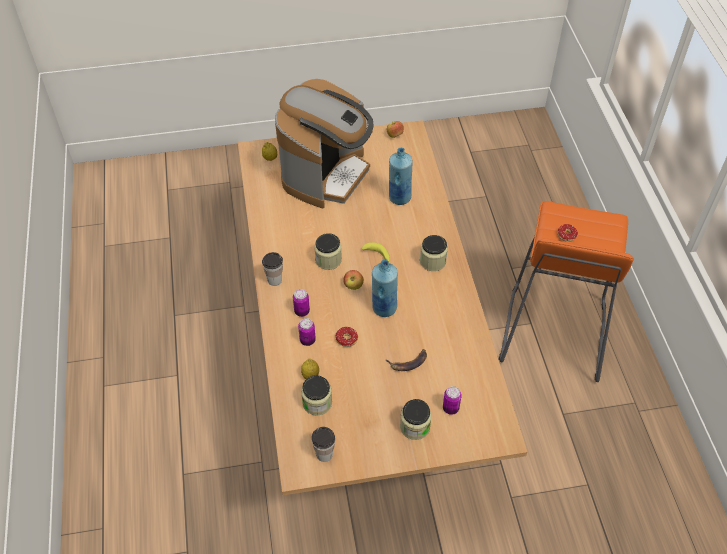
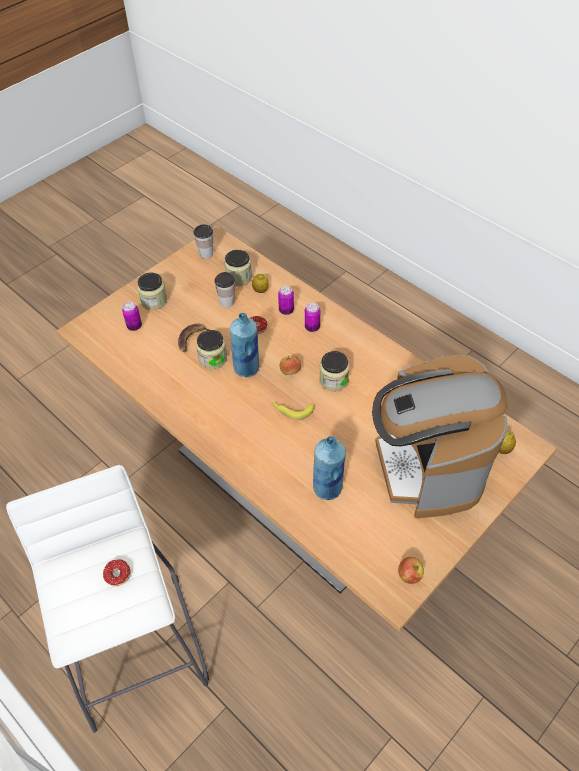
camera: 145 degrees right, 0 degrees up
(274, 280) = (360, 337): cup -> cup (227, 302)
(432, 261) = (237, 436): jar -> jar (213, 359)
(552, 333) = (136, 645): orange stool -> white stool

